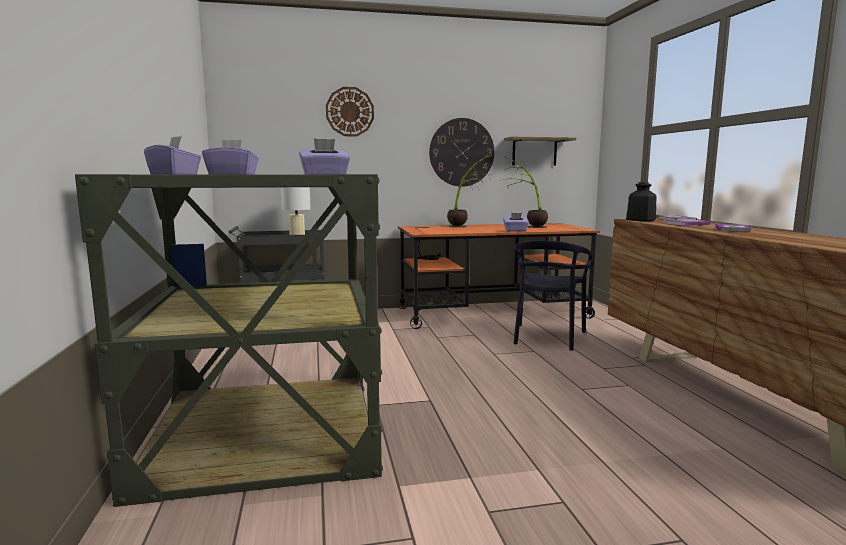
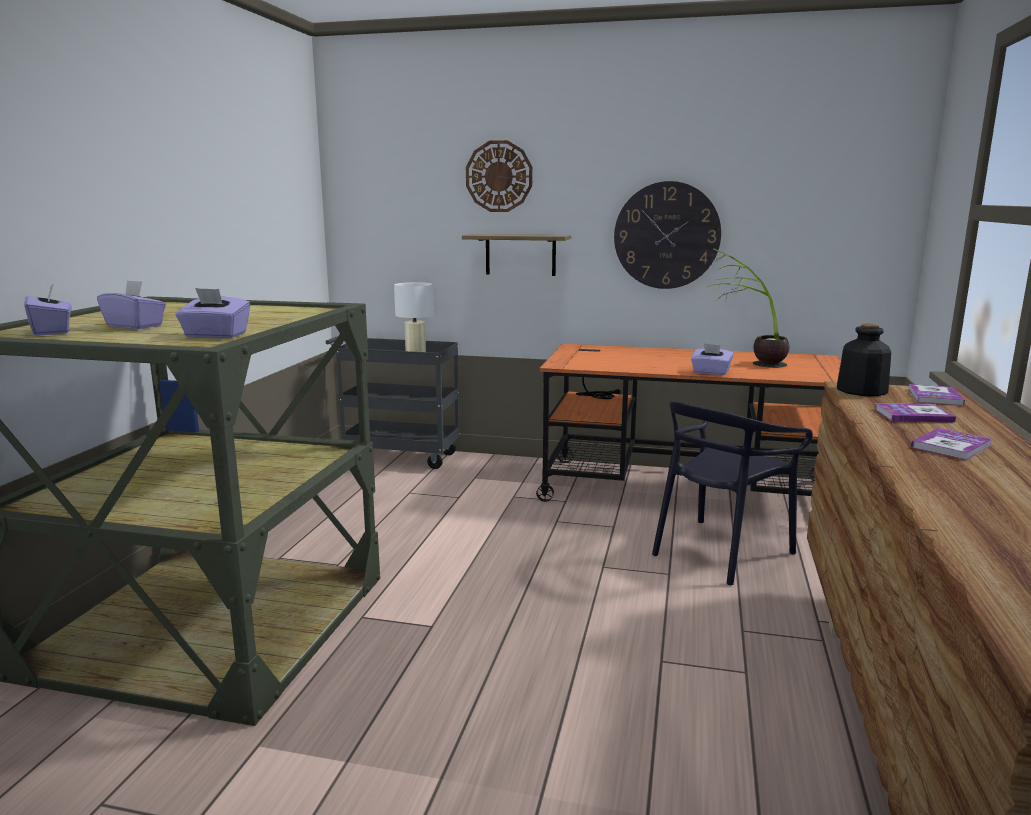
camera: 25 degrees right, 5 degrees up
(465, 227) = (653, 355): potted plant -> none
(534, 152) = (795, 235): shelf -> shelf (520, 254)

